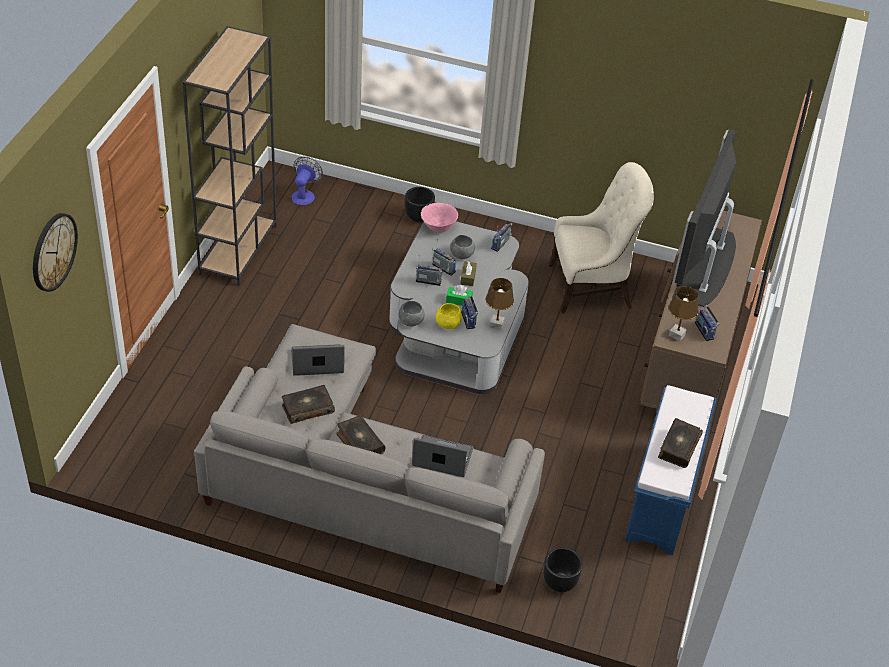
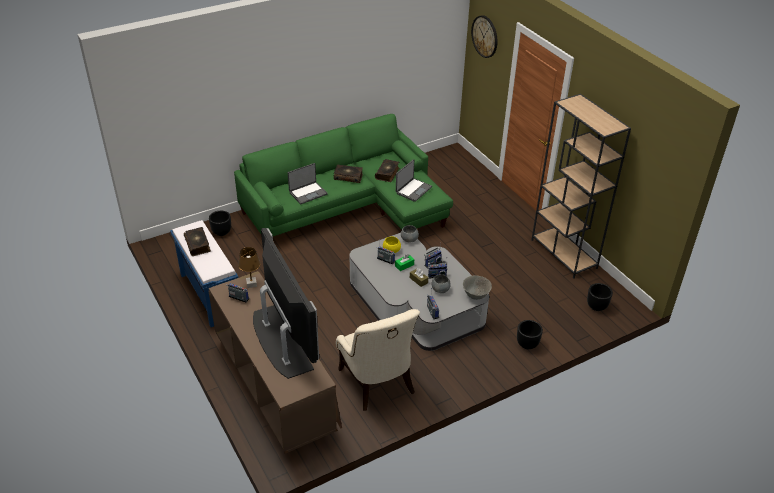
camera: 135 degrees right, 5 degrees down
(304, 195) = (596, 306): fan -> black planter
(359, 485) = (349, 208): grey sofa -> green sofa
(438, 227) = (475, 295): pink bowl -> grey bowl
(497, 324) = (369, 268): brown table lamp -> none
(591, 287) = (377, 381): beige armchair -> beige armchair turned 60 degrees counterclockwise

